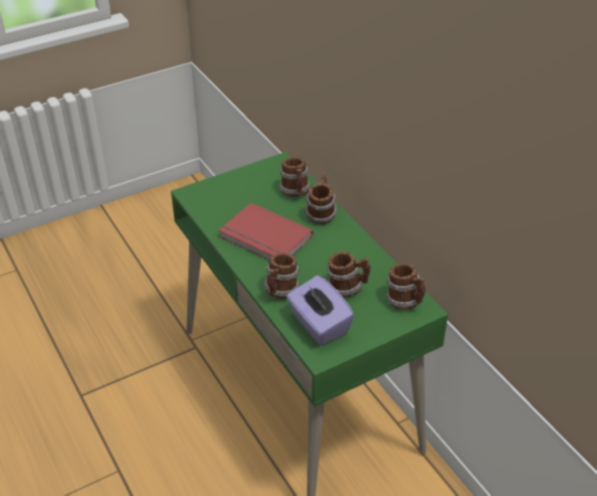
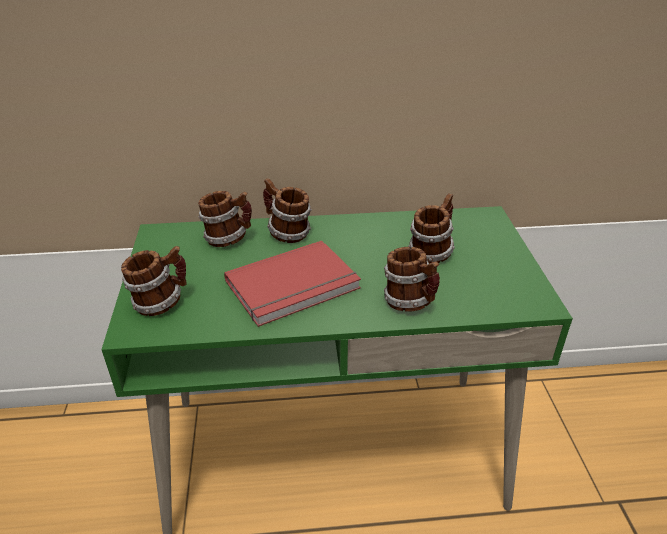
camera: 65 degrees left, 5 degrees down
(318, 325) = (485, 290): purple tissue box -> none
(405, 302) = (472, 223): mug -> mug (161, 303)

